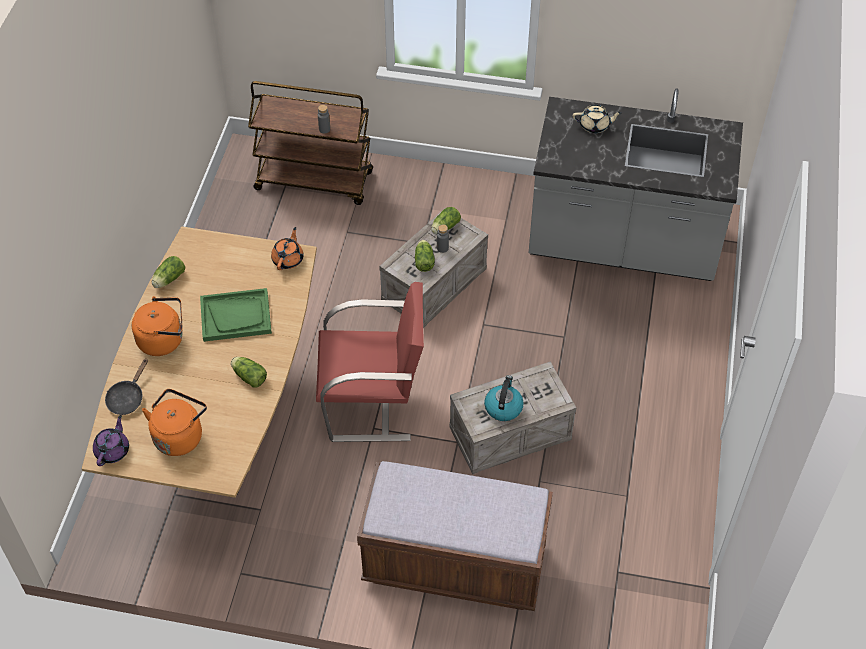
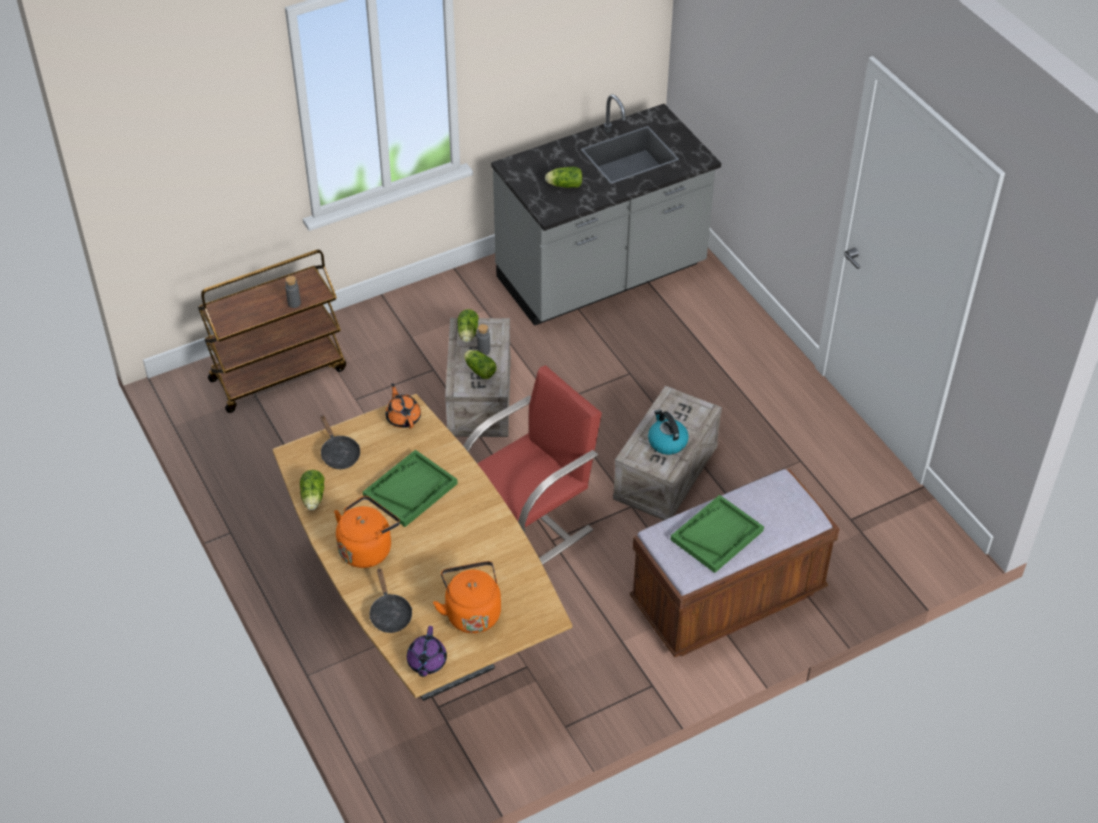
camera: 40 degrees left, 5 degrees down
(113, 450) = (426, 662): purple teapot -> purple teapot turned 150 degrees counterclockwise
(218, 258) = (339, 454): none -> black frying pan
(248, 376) = (477, 528): lettuce -> lettuce (563, 185)
(434, 504) = (717, 535): none -> green tray
(595, 126) = (554, 165): beige teapot -> none

